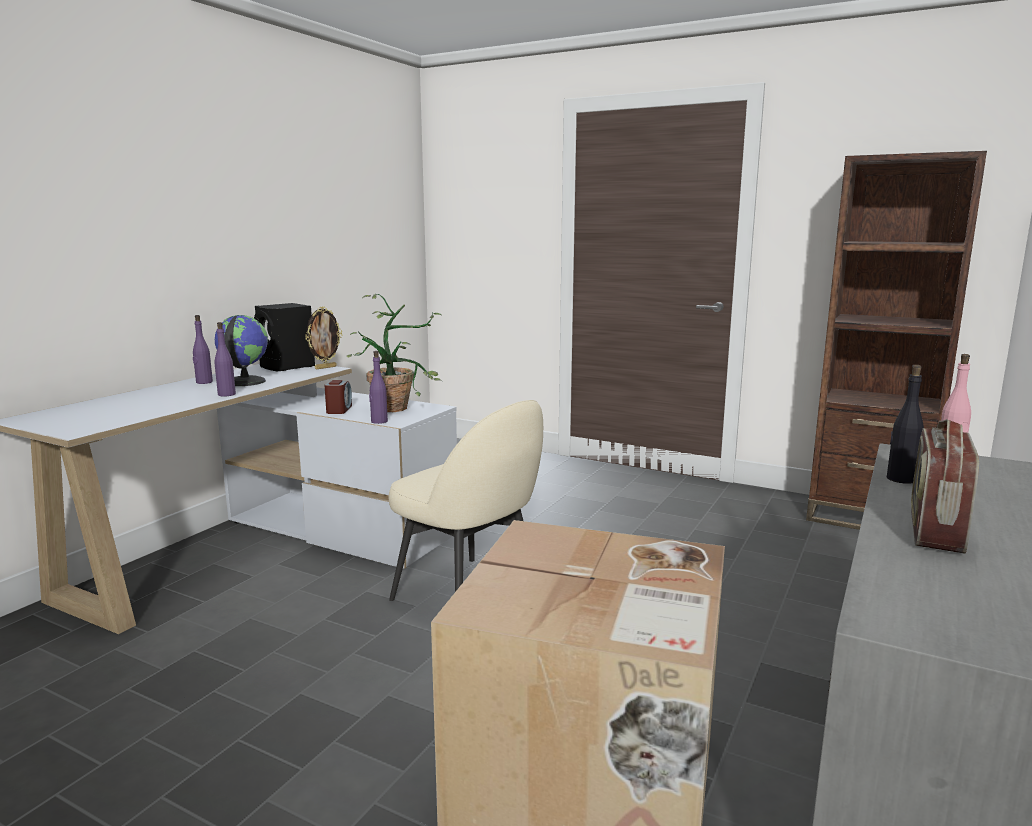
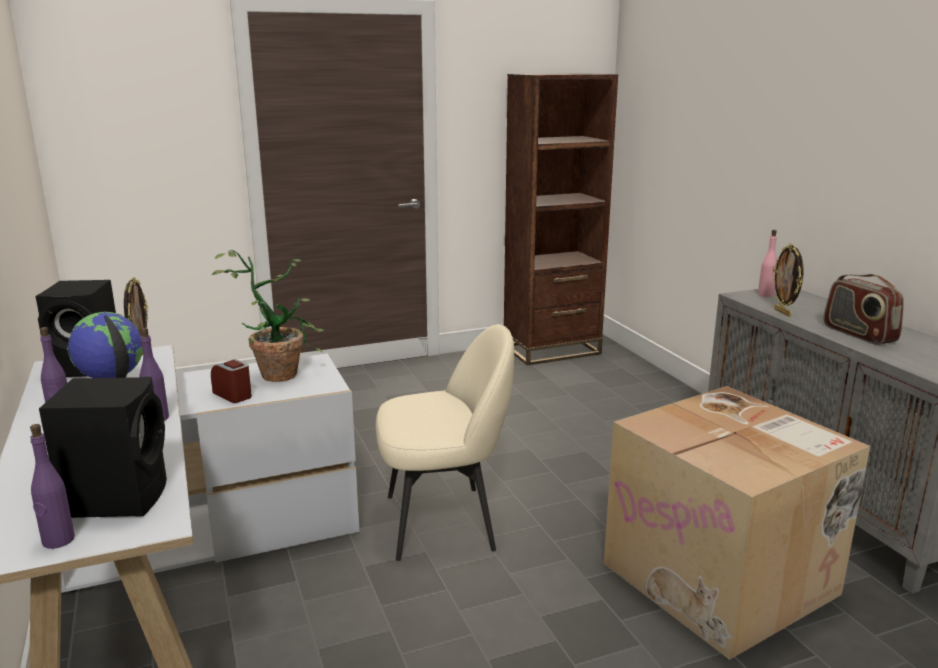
camera: 50 degrees left, 5 degrees up
(107, 416) = (119, 496): none -> black speaker
(379, 421) = (312, 391): purple bottle -> purple bottle (58, 540)
(900, 479) = (783, 312): black bottle -> picture frame

